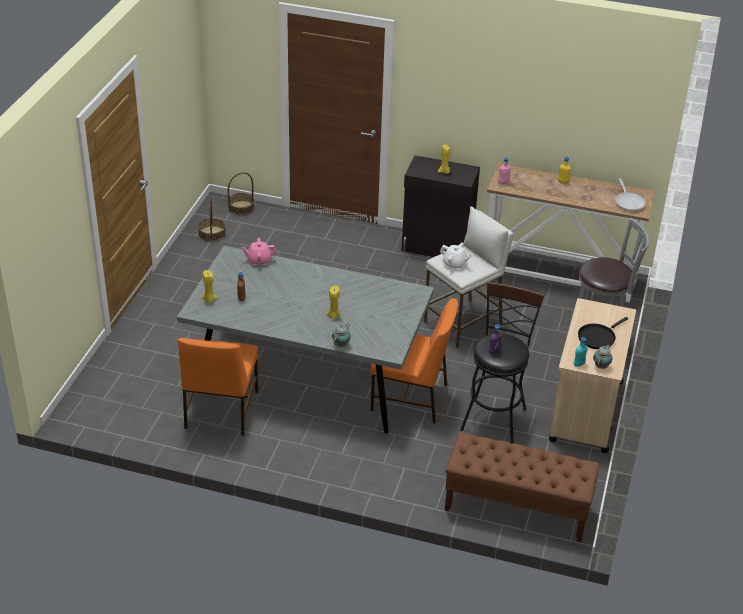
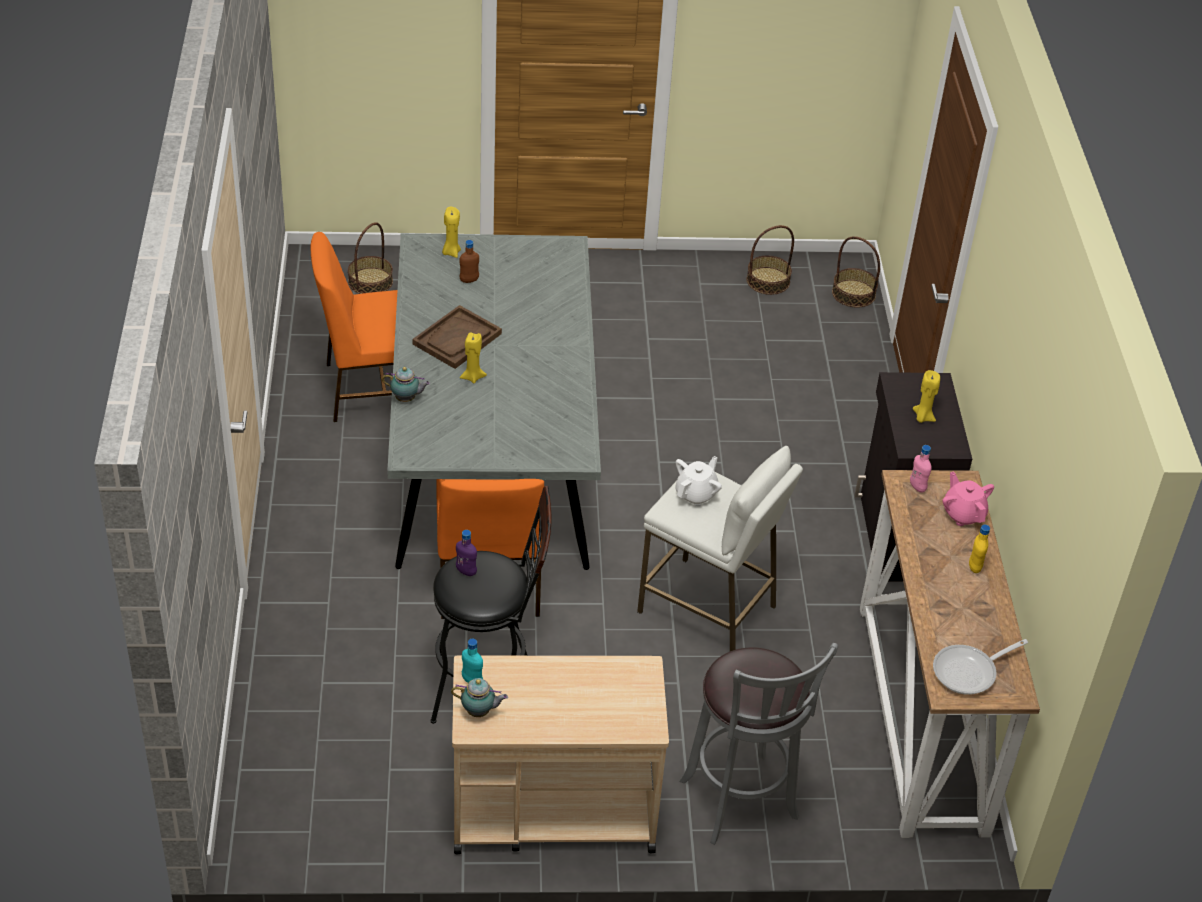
camera: 70 degrees right, 5 degrees up
(111, 392) = (370, 281): none -> basket
(259, 260) = (568, 276): pink teapot -> pink teapot (963, 514)
(295, 314) = (457, 339): none -> brown tray
(454, 264) = (696, 494): white teapot -> white teapot turned 150 degrees counterclockwise
(516, 508) = (284, 751): brown bench -> none
(598, 337) = (558, 697): black frying pan -> none

